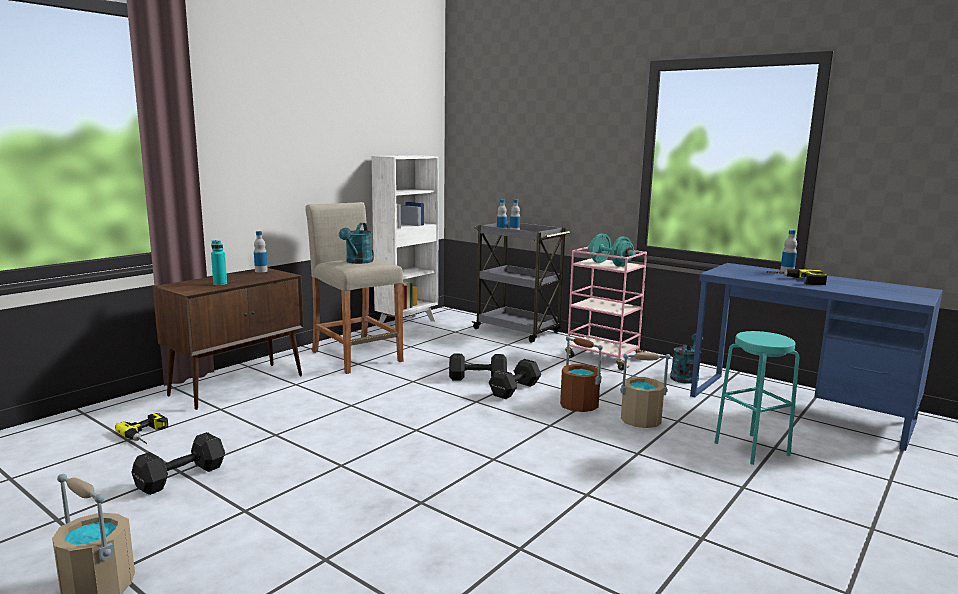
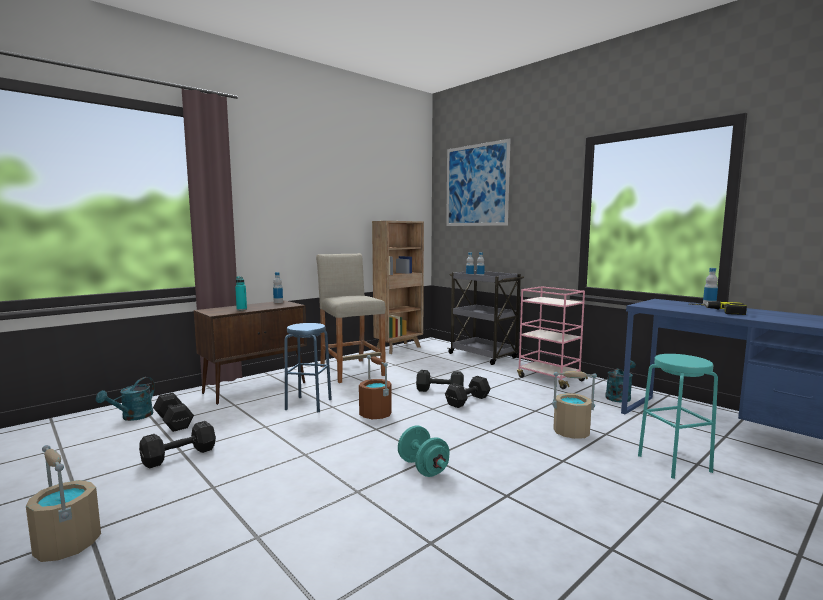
camera: 10 degrees right, 5 degrees down
(148, 435) = (174, 421): power drill -> black dumbbell
(318, 403) = (308, 404): none -> blue stool
(357, 262) = (351, 297): turquoise watering can -> turquoise watering can (133, 417)
(407, 323) = (399, 348): white bookcase -> brown bookcase
(507, 110) = (476, 185): none -> picture
(579, 406) = (519, 416): brown bucket -> brown bucket (376, 414)
(610, 264) = (553, 301): turquoise dumbbell -> turquoise dumbbell (423, 468)

